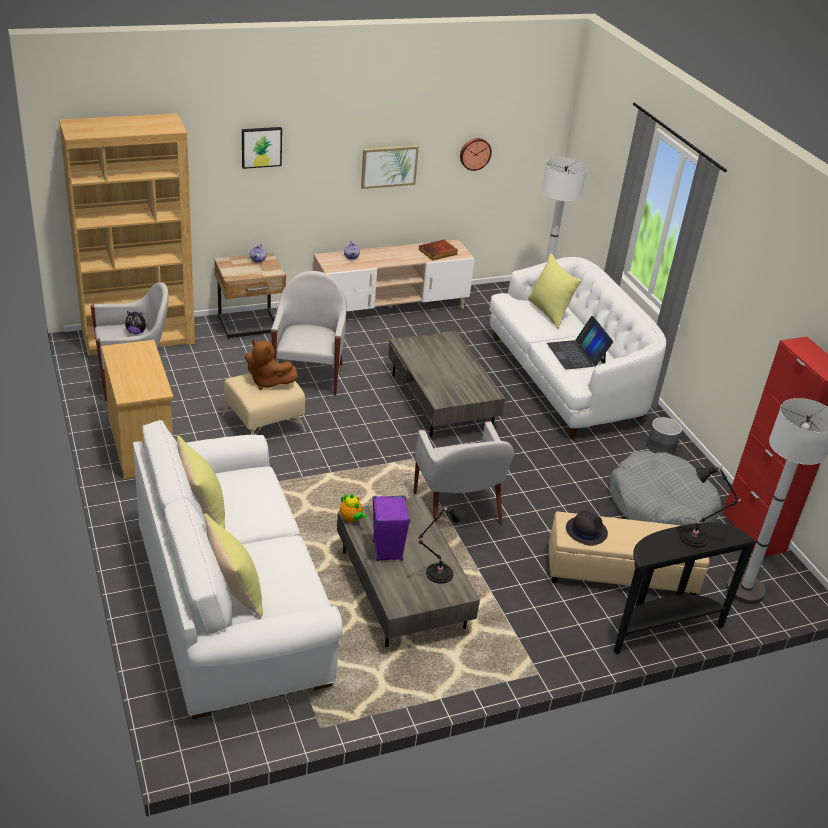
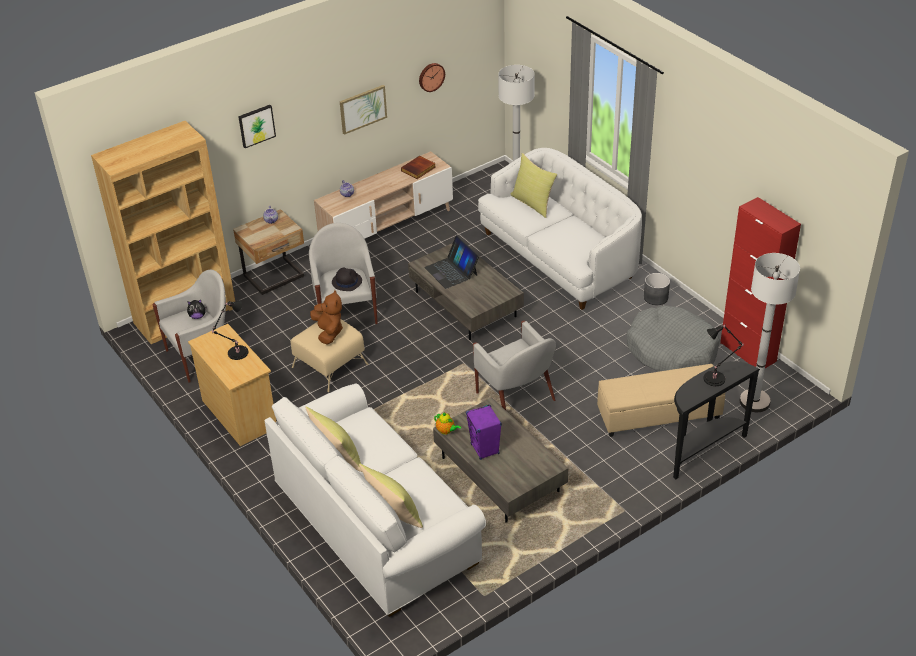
camera: 10 degrees left, 5 degrees up
(268, 382) = (328, 332): brown plush toy -> brown plush toy turned 120 degrees counterclockwise
(437, 574) = (529, 457): black table lamp -> black table lamp (236, 353)
(576, 354) = (569, 238): laptop -> laptop (451, 271)
(586, 531) = (627, 390): black hat -> black hat (346, 281)

